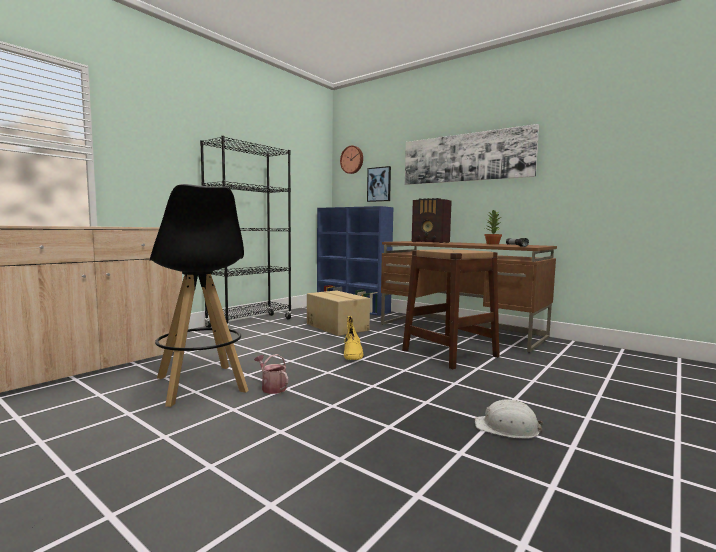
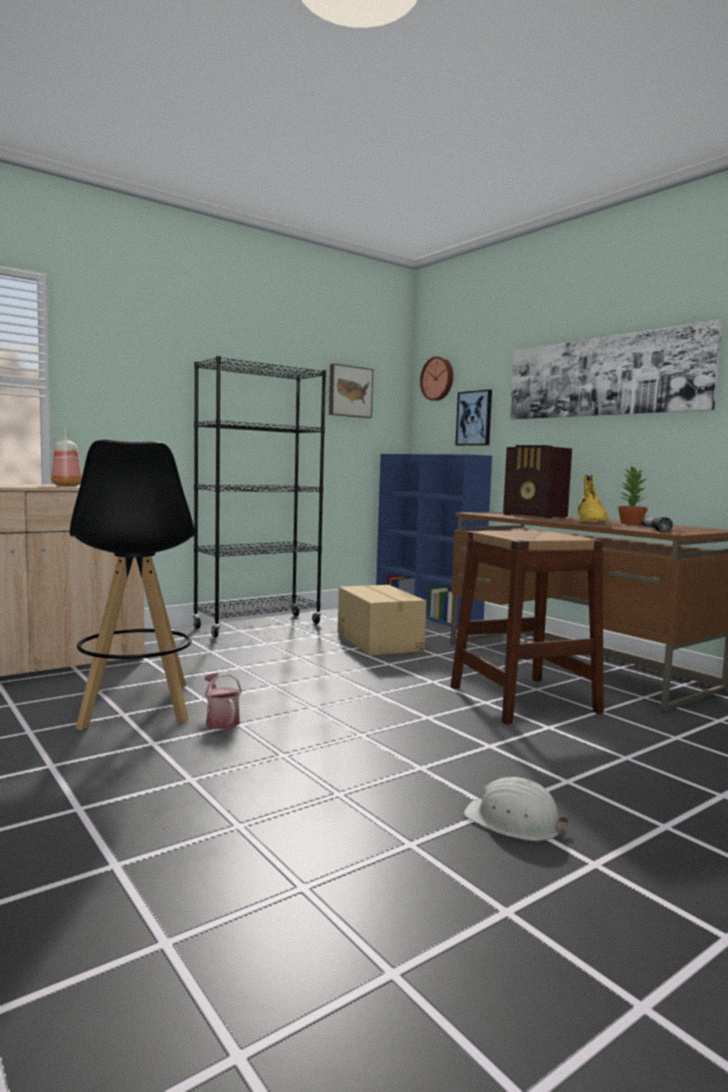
camera: 15 degrees right, 0 degrees up
(119, 226) = (68, 485): none -> bottle
(297, 166) = (349, 391): none -> picture
(353, 354) = (370, 685): yellow boot -> yellow boot (591, 521)

